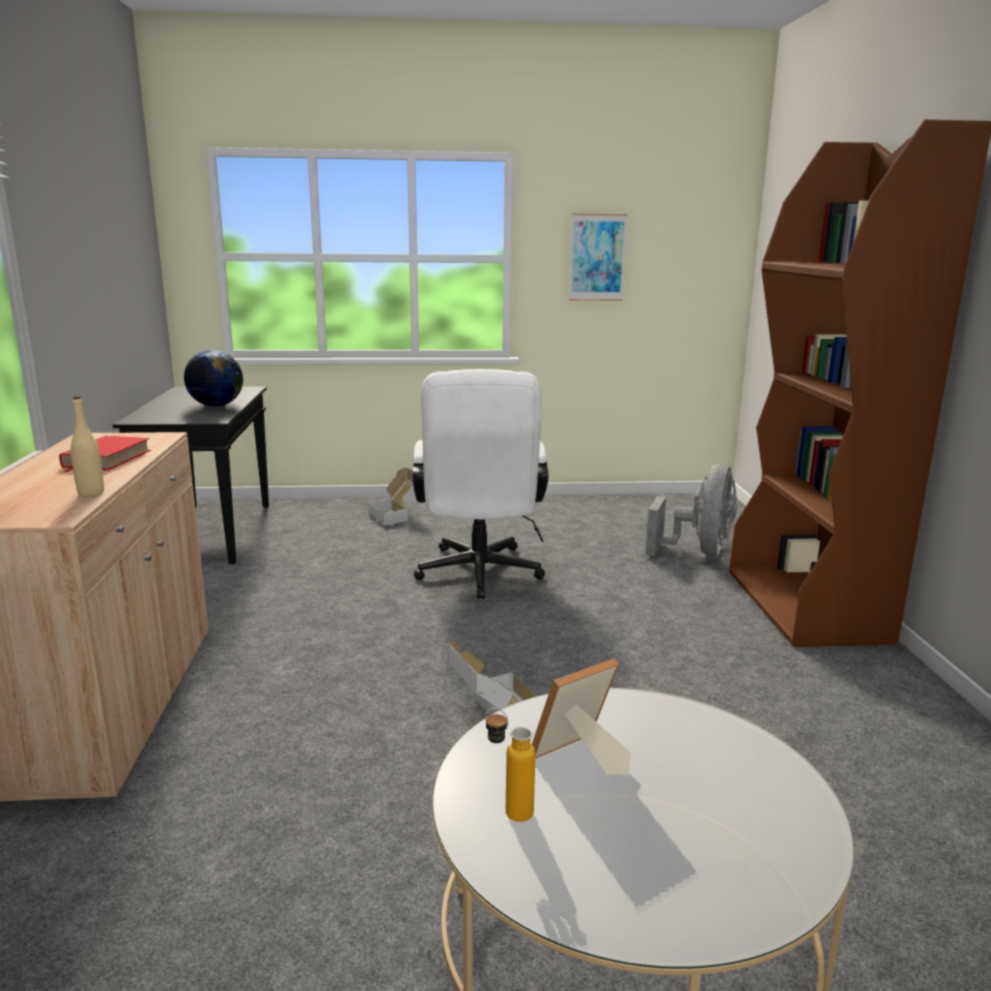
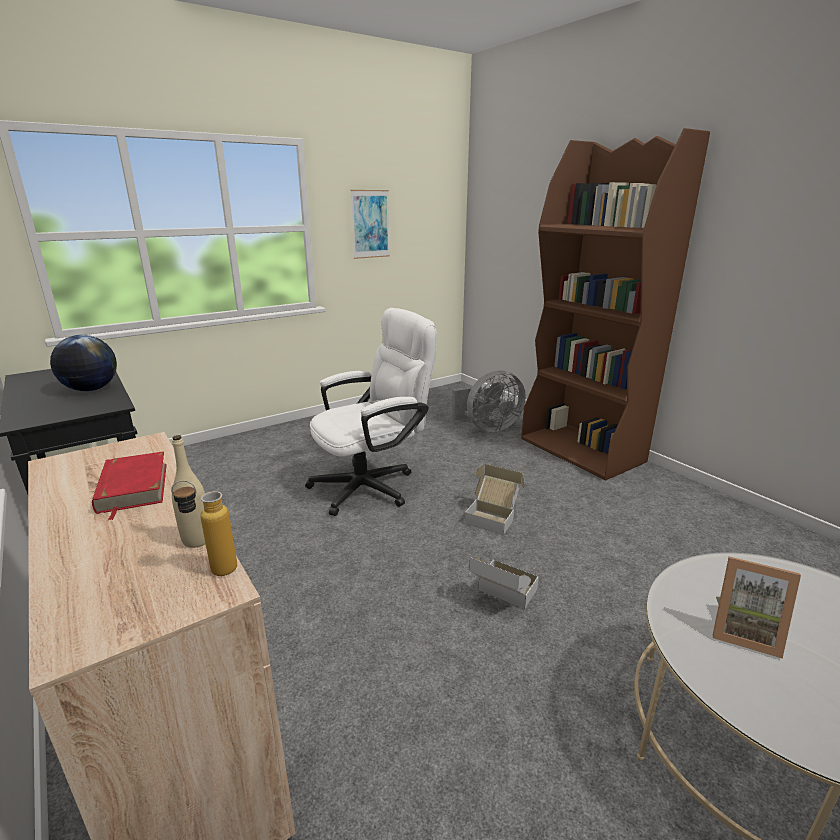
camera: 30 degrees left, 5 degrees up
(397, 516) = (257, 449): cardboard box -> cardboard box (493, 516)
(478, 576) = (372, 485): white office chair -> white office chair turned 90 degrees counterclockwise
(508, 810) = (774, 701): bottle -> bottle (213, 570)
(578, 759) = (743, 632): picture frame -> picture frame turned 90 degrees counterclockwise
(699, 551) = (488, 428): grey fan -> grey fan turned 75 degrees clockwise

